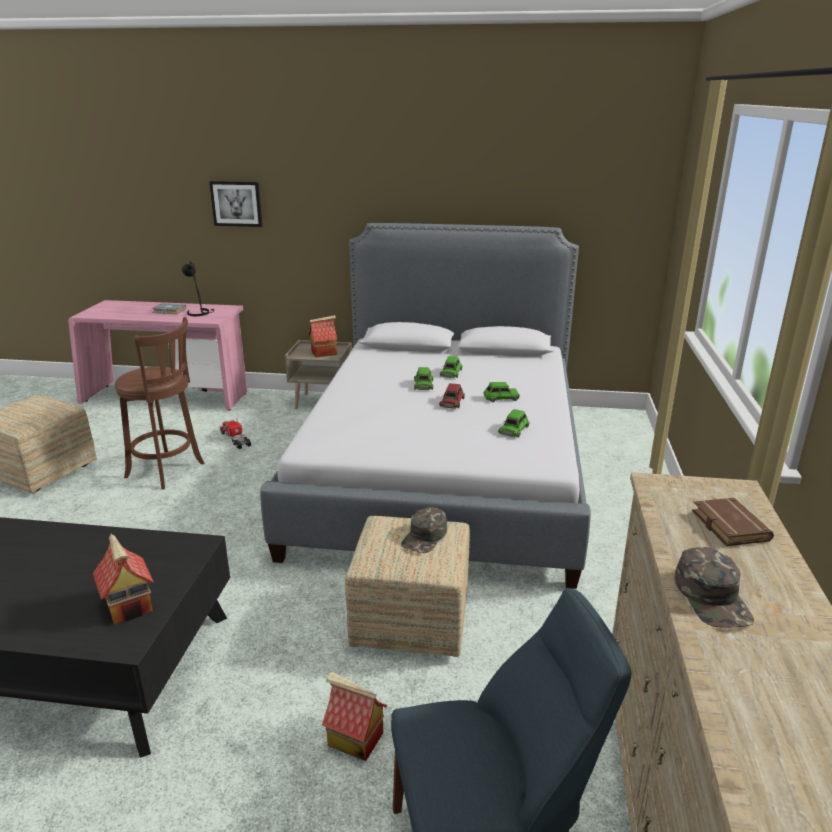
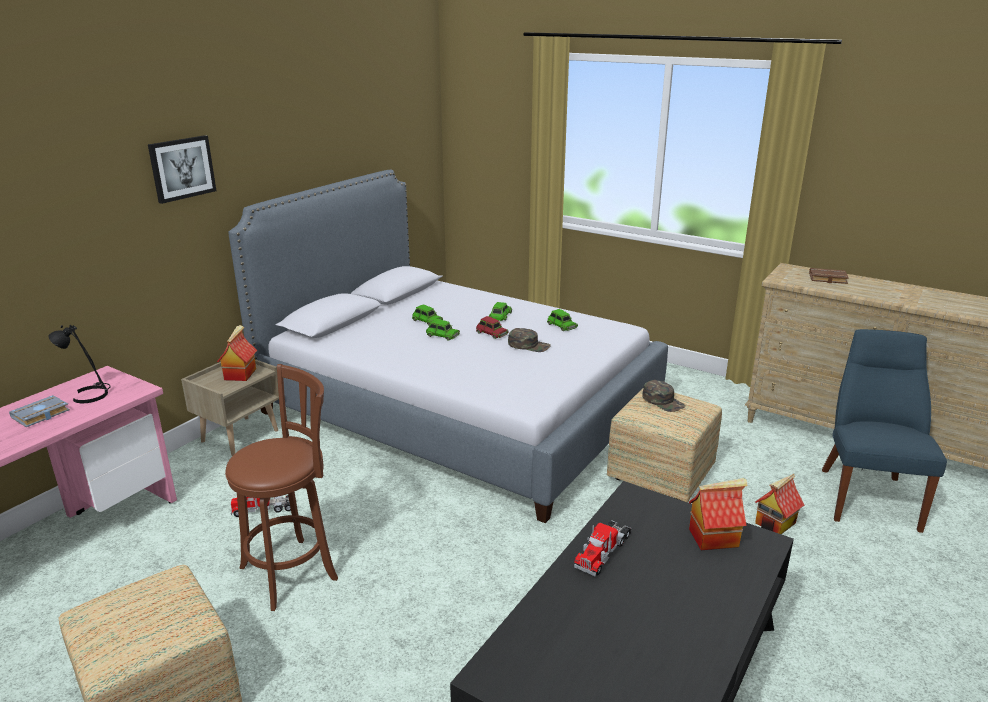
camera: 65 degrees left, 0 degrees up
(97, 544) = (603, 552): none -> toy truck
(237, 203) = (73, 226): picture -> picture (182, 168)
(712, 597) = (891, 297): green cap -> green cap (529, 345)

